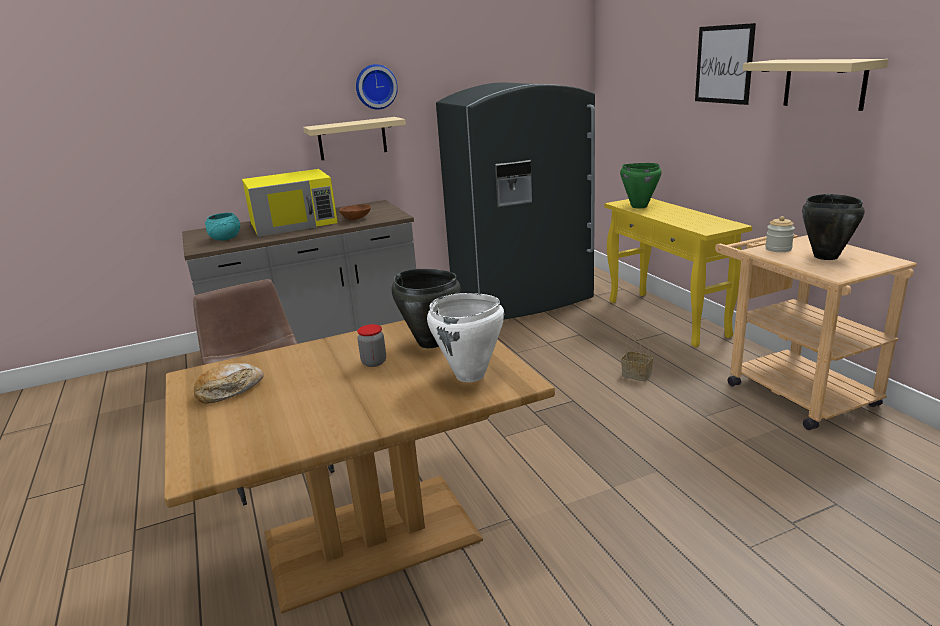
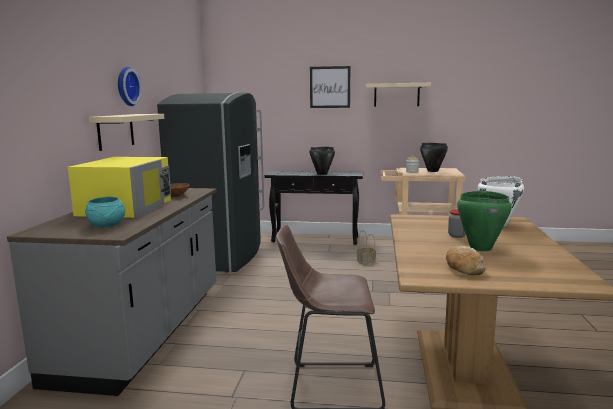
camera: 60 degrees left, 10 degrees down
(430, 342) = (440, 224): black cooking pot -> black cooking pot (321, 174)
(639, 206) = (288, 173): green cooking pot -> green cooking pot (480, 248)
(667, 318) = (316, 239): yellow console table -> black console table

